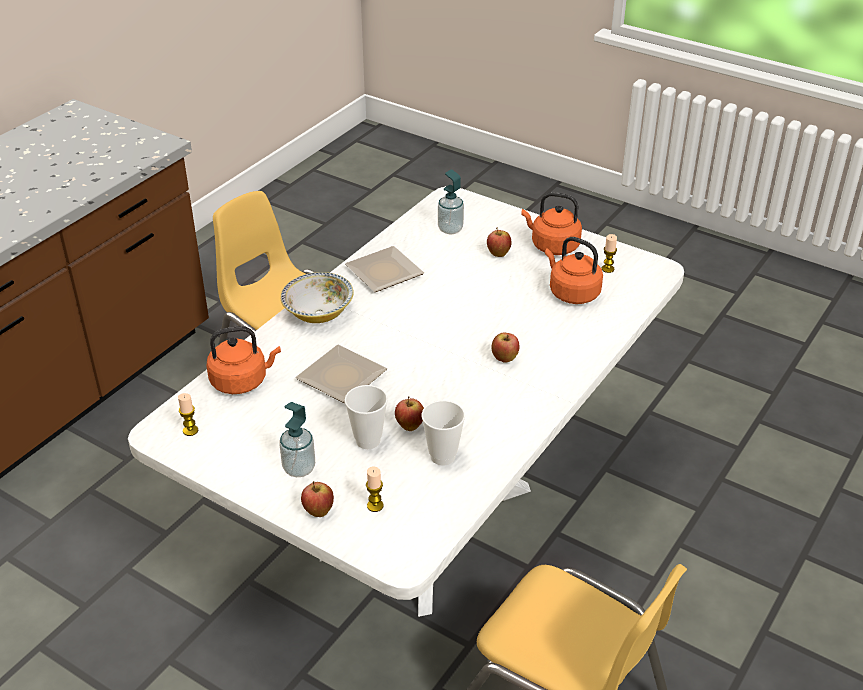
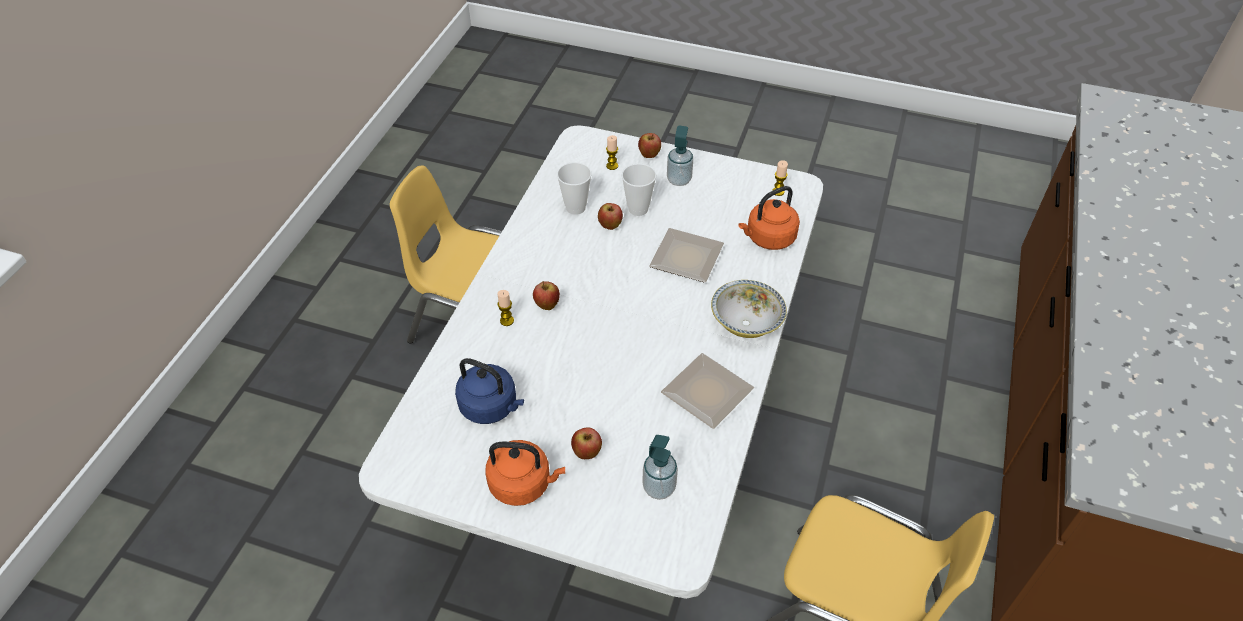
camera: 165 degrees right, 10 degrees up
(572, 293) = (491, 407): orange kettle -> blue kettle
(607, 269) = (452, 456): candle -> candle (507, 320)

